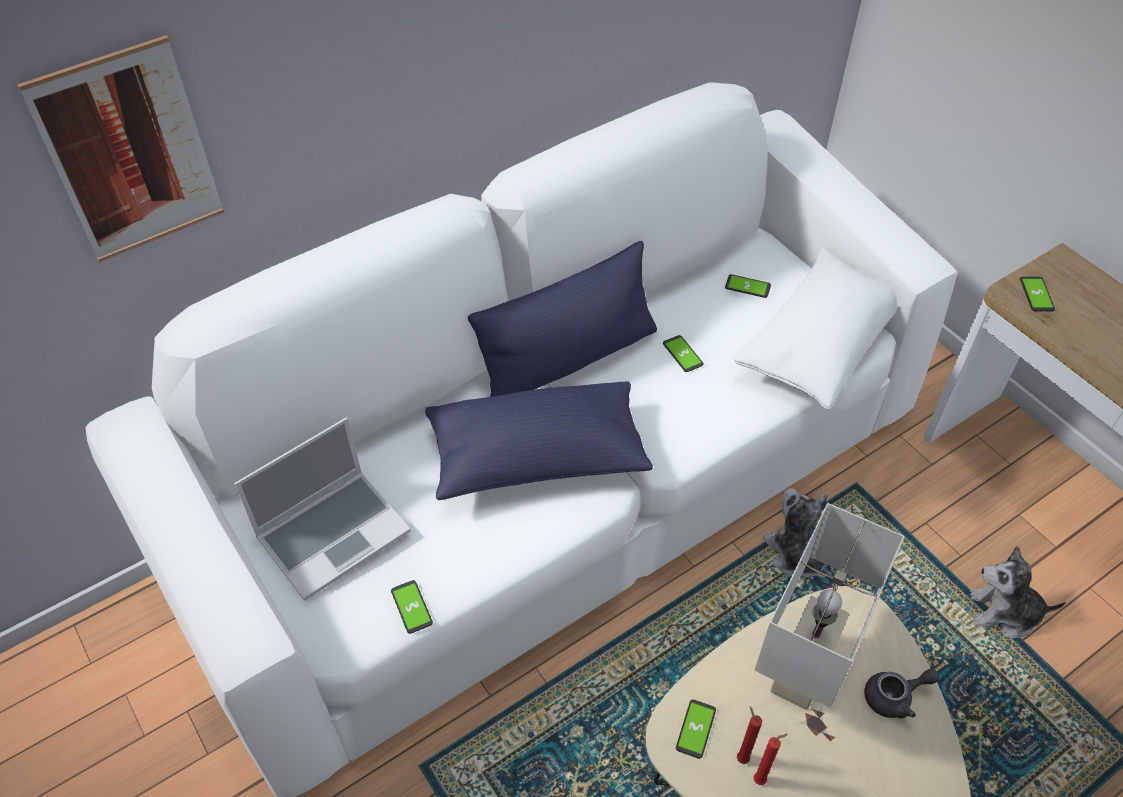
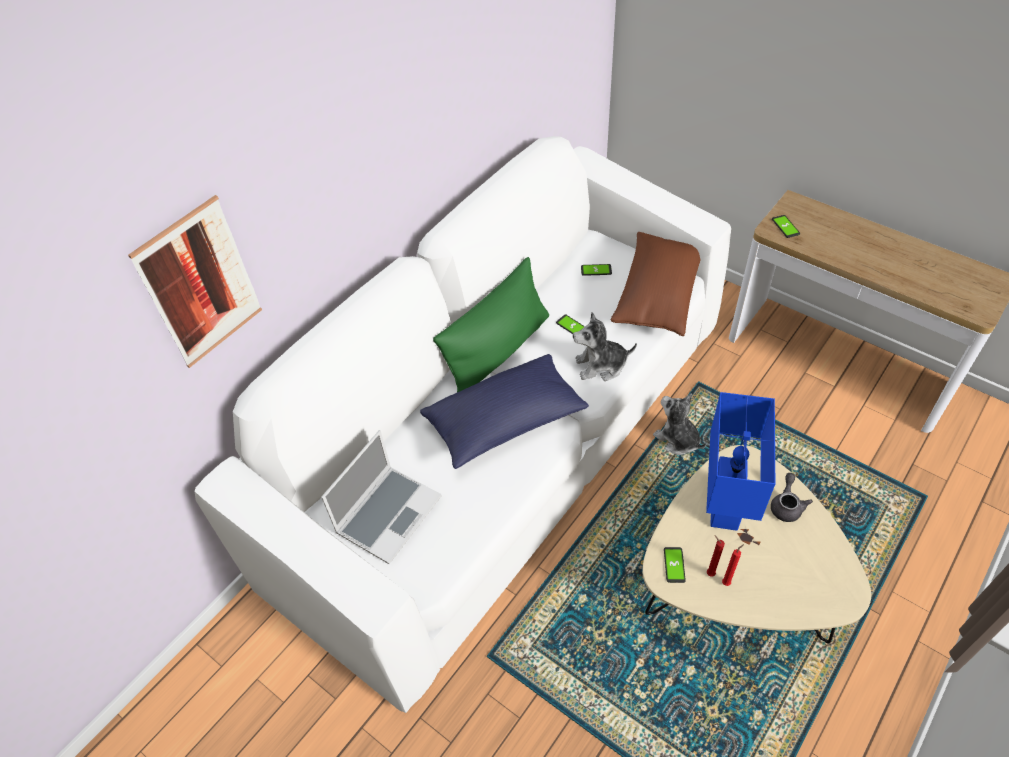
camera: 15 degrees left, 0 degrees up
(411, 607) = (463, 545): phone -> none
(568, 359) = (498, 351): blue pillow -> green pillow
(802, 669) = (724, 506): white table lamp -> blue table lamp
(820, 343) = (657, 294): white pillow -> brown pillow
(894, 697) = (786, 505): grey teapot -> grey teapot turned 45 degrees counterclockwise
(1003, 613) = (818, 437): plush toy -> plush toy (601, 366)

